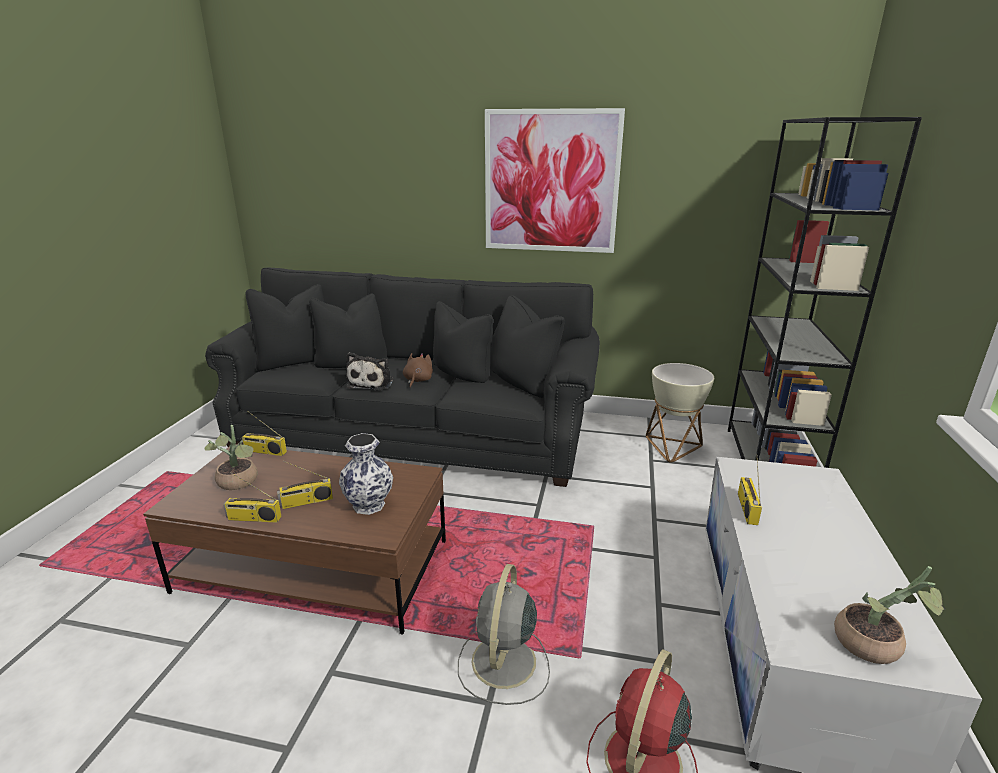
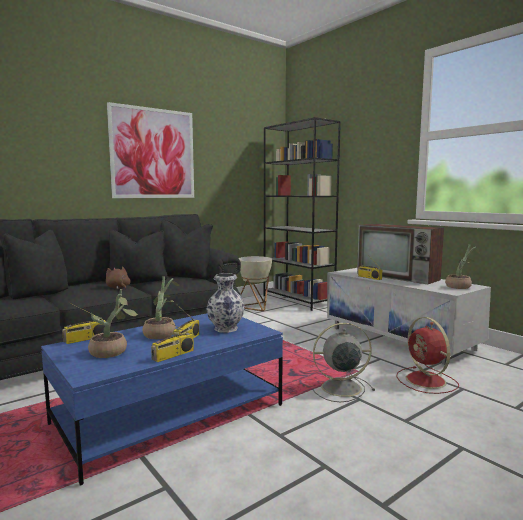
camera: 50 degrees left, 15 degrees down
(315, 477) = (162, 333): none -> potted plant
(315, 566) = (170, 414): brown coffee table -> blue coffee table
(372, 383) = (85, 295): plush toy -> none
(503, 663) = (339, 387): grey fan -> grey fan turned 120 degrees clockwise
(814, 536) = (398, 276): none -> television

